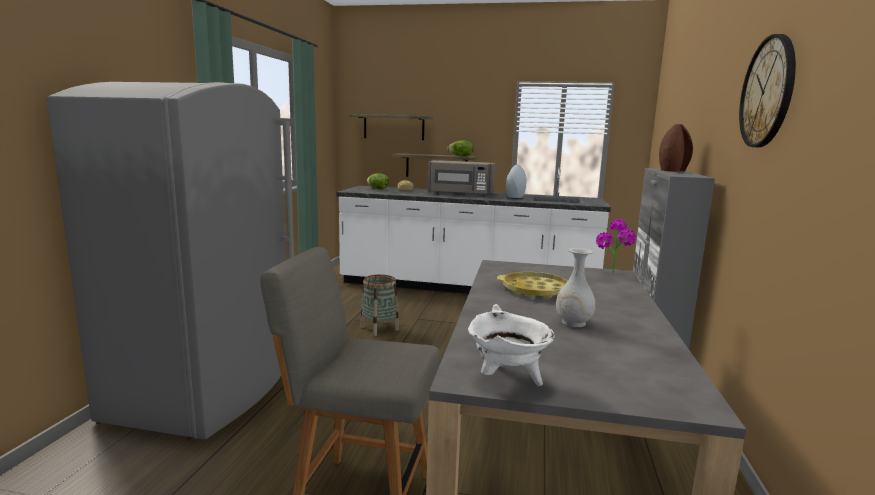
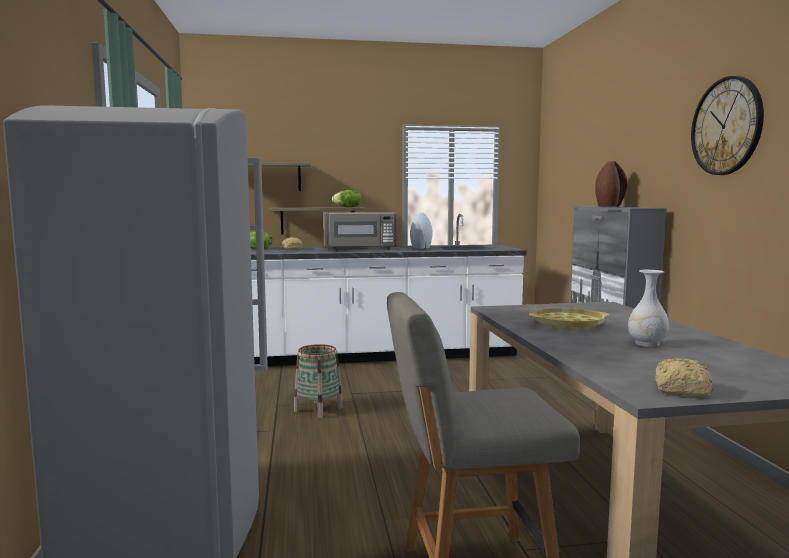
camera: 20 degrees left, 5 degrees down
(507, 379) = (681, 390): white cooking pot -> bread
(612, 274) = (605, 306): potted plant -> none

